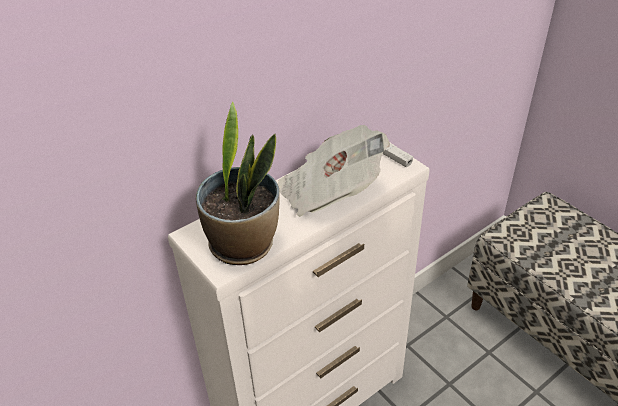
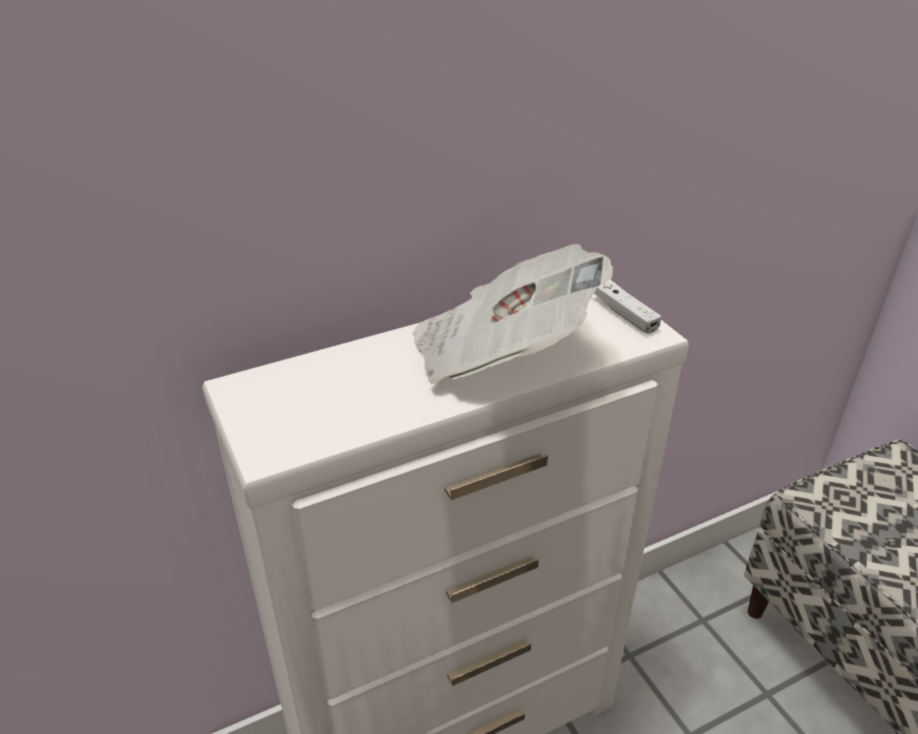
camera: 10 degrees right, 5 degrees down
(243, 244) = (321, 417): potted plant -> none

